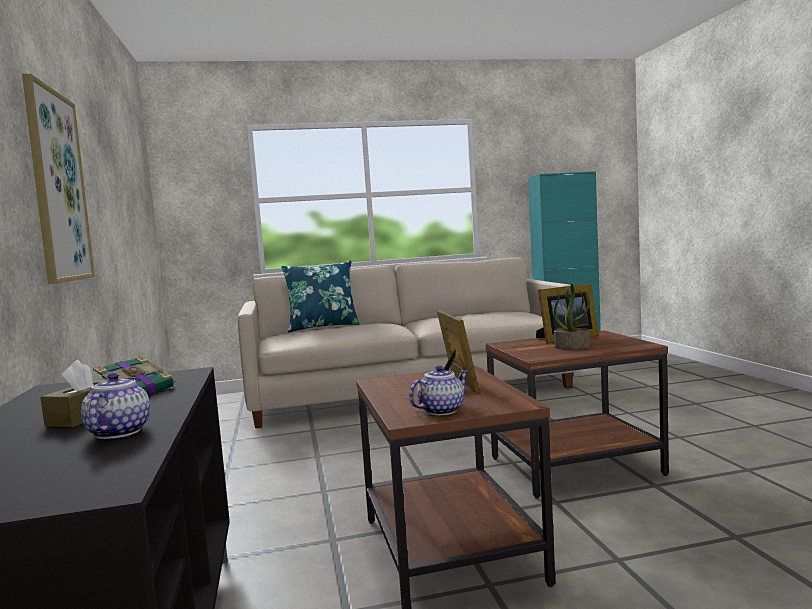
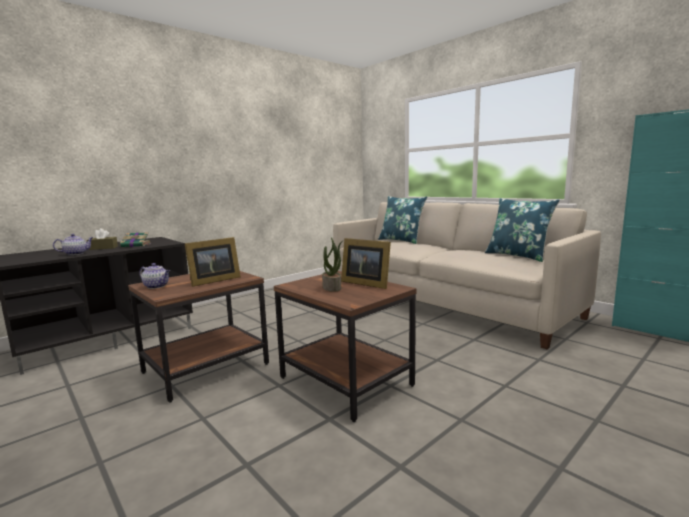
camera: 60 degrees right, 5 degrees up
(57, 187) = (211, 156): picture -> none
(489, 311) = (518, 256): none -> blue pillow

